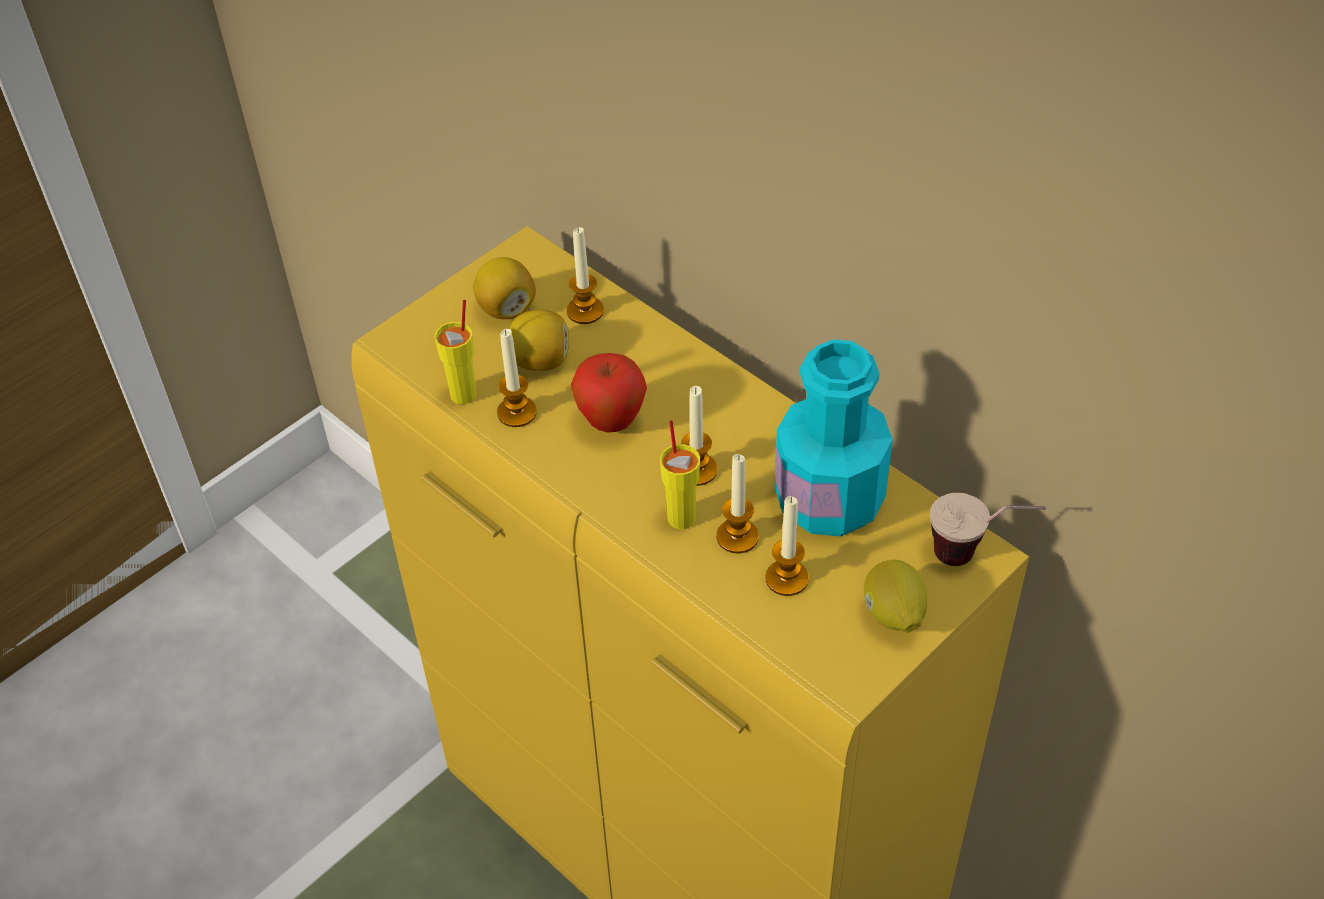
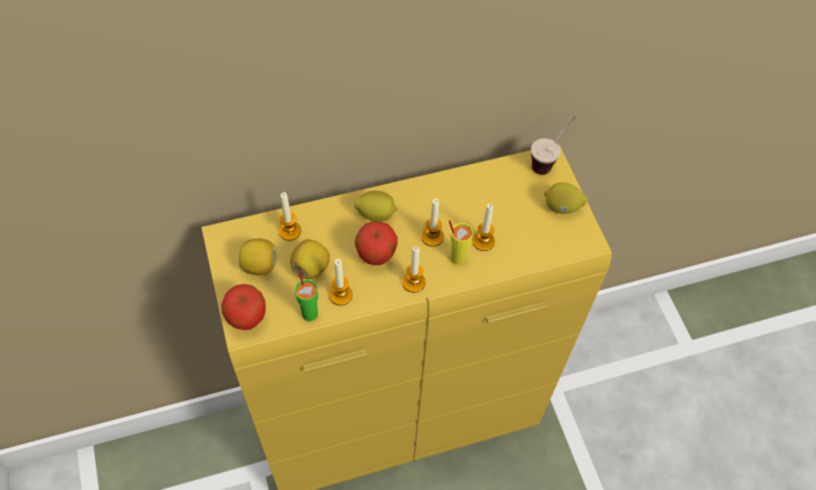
camera: 65 degrees left, 10 degrees up
(412, 337) = (247, 320): none -> apple
(464, 394) = (310, 313): yellow cup -> green cup
(687, 387) = (376, 214): none -> lemon
(787, 578) = (519, 235): candle -> candle (413, 282)
(829, 500) = (484, 195): turquoise bottle -> none

